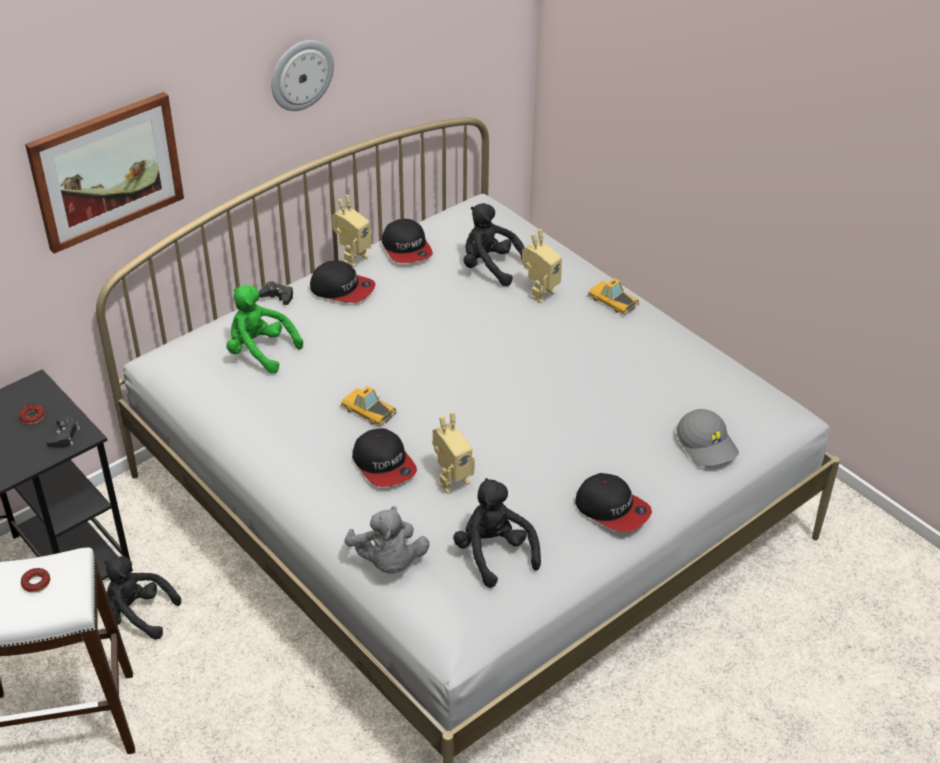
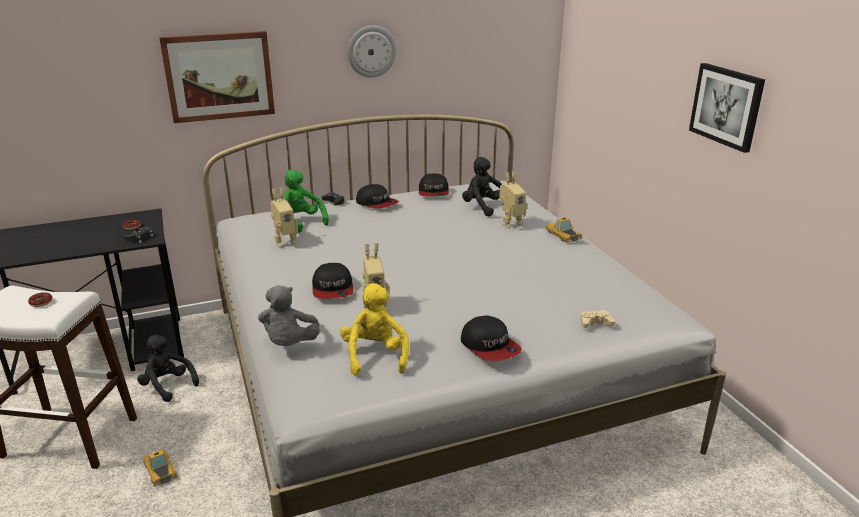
camera: 20 degrees right, 15 degrees down
(352, 258) = (395, 192): toy robot -> toy robot (284, 242)
(368, 409) = (345, 260): toy car -> toy car (160, 469)
(494, 553) = (375, 356): black plush toy -> yellow plush toy
(707, 445) = (595, 323): grey cap -> beige game controller
(810, 141) = (727, 106): none -> picture

